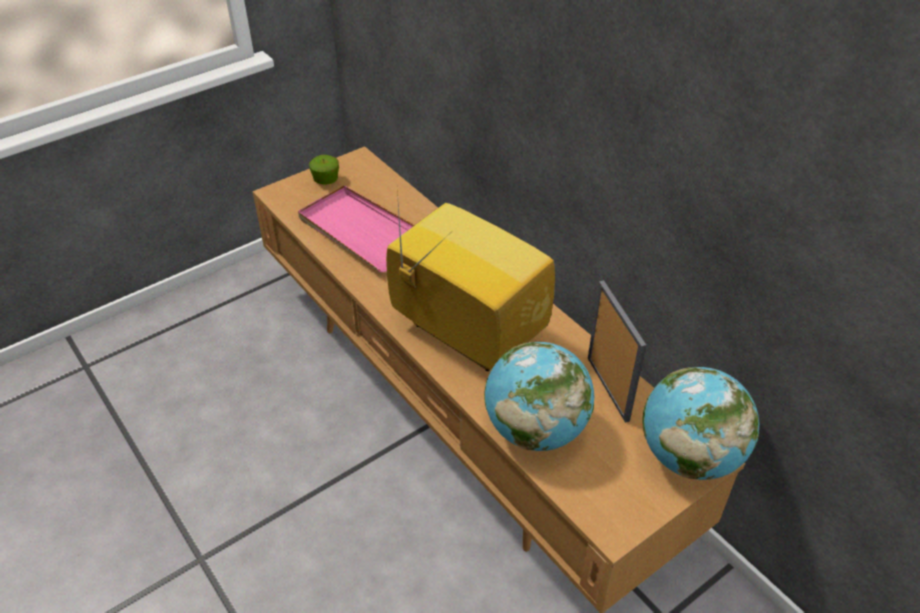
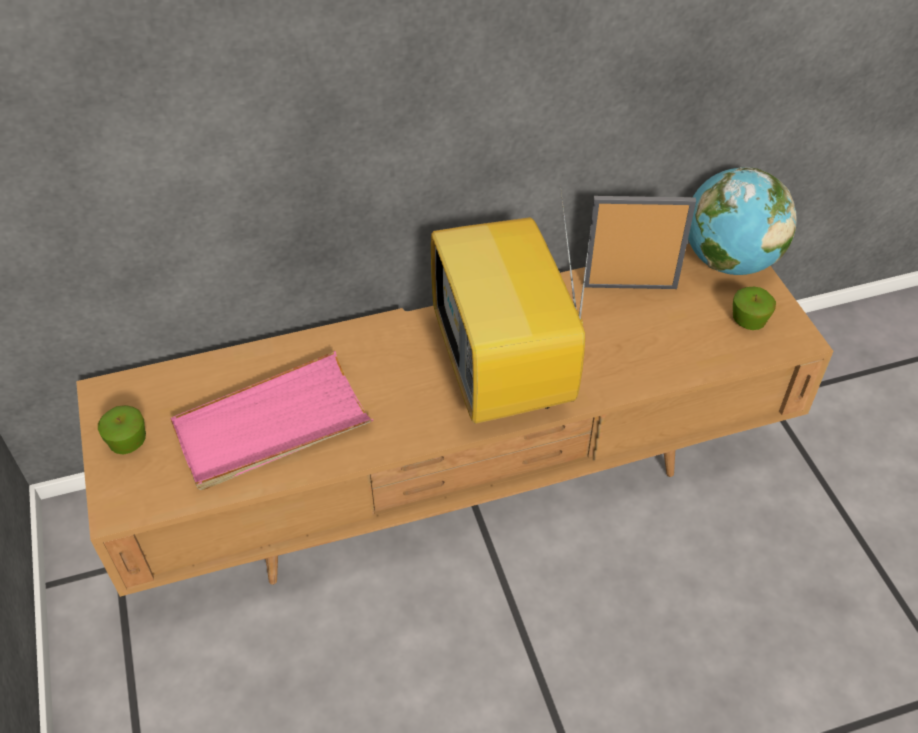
camera: 70 degrees left, 5 degrees up
(464, 333) = (505, 373): television -> television turned 75 degrees counterclockwise
(535, 430) = (666, 356): globe -> none
(615, 485) = (748, 321): none -> apple

